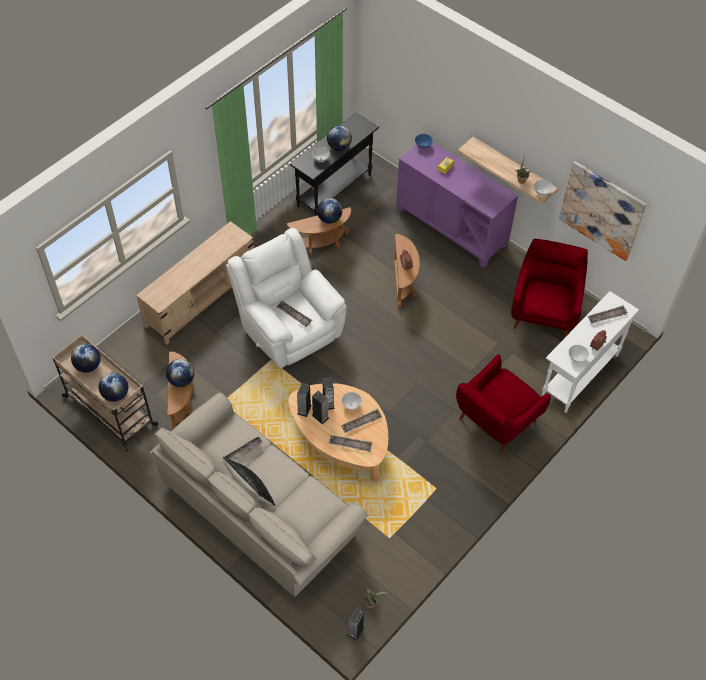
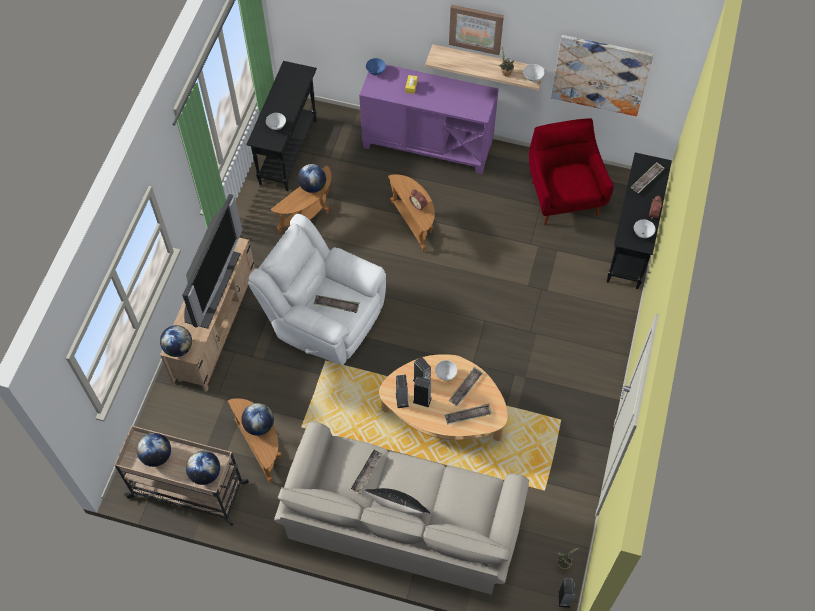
camera: 25 degrees left, 5 degrees up
(203, 261) = (211, 286): none -> television
(339, 147) = (287, 105): globe -> globe (178, 348)
(494, 423) = (578, 328): red armchair -> none
(508, 133) = (476, 28): none -> picture
(579, 375) = (630, 246): white console table -> black console table

